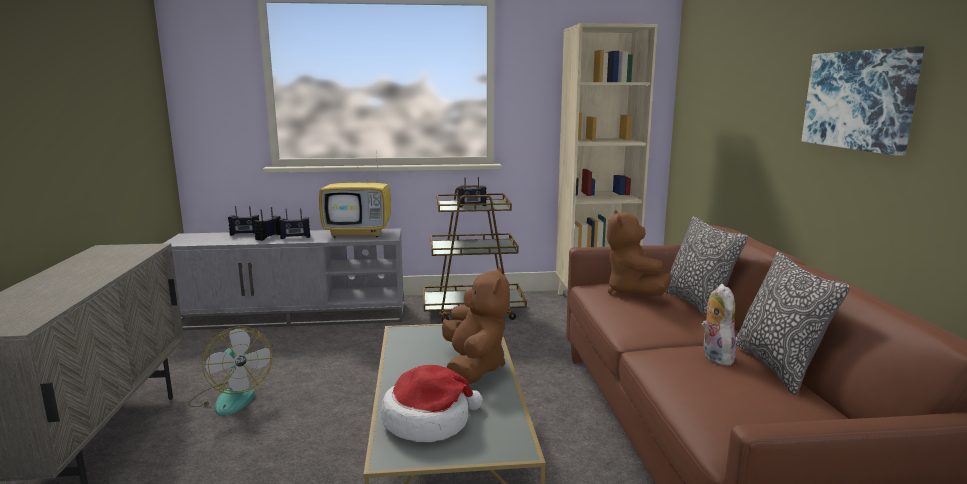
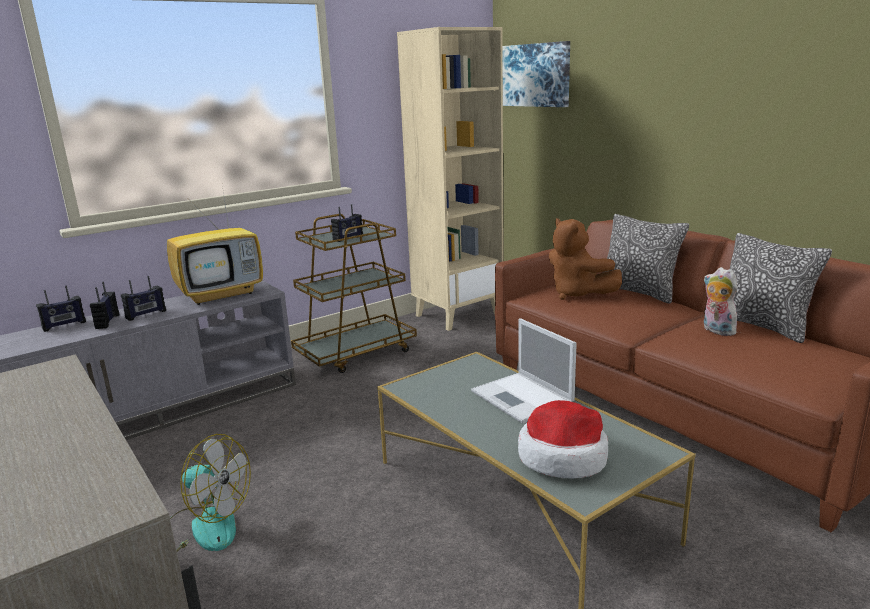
camera: 30 degrees left, 5 degrees up
(473, 367) = (523, 398): brown plush toy -> laptop
(859, 100) = (745, 98): picture -> picture (536, 75)

